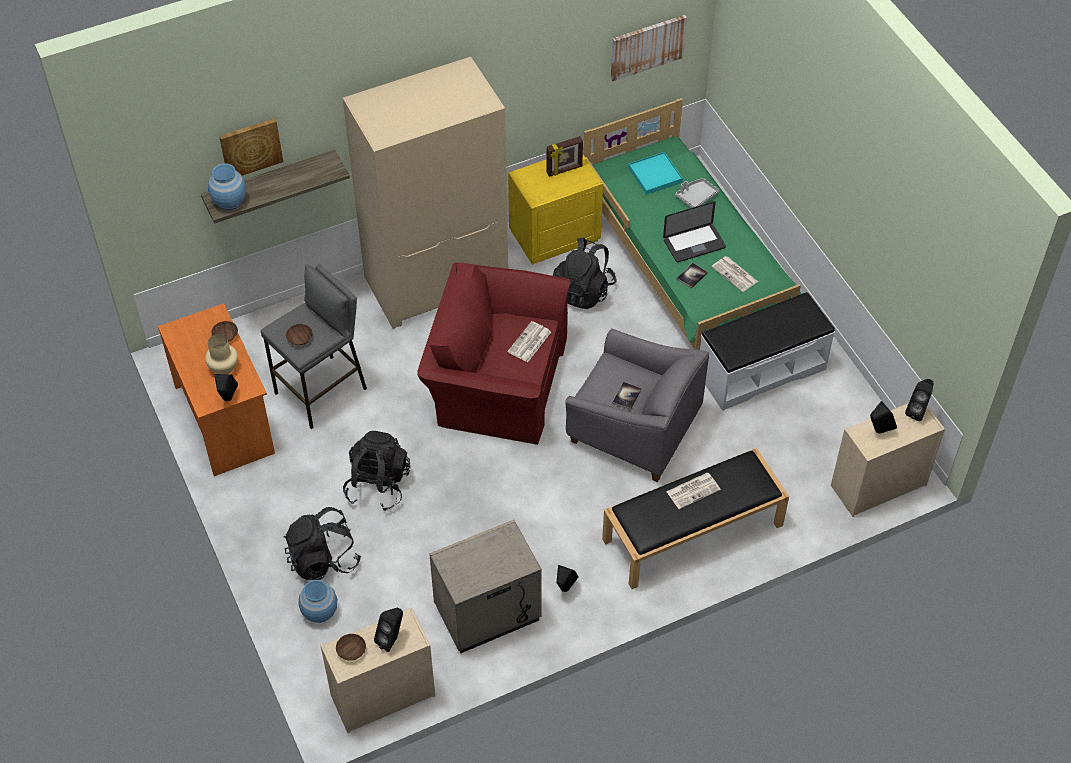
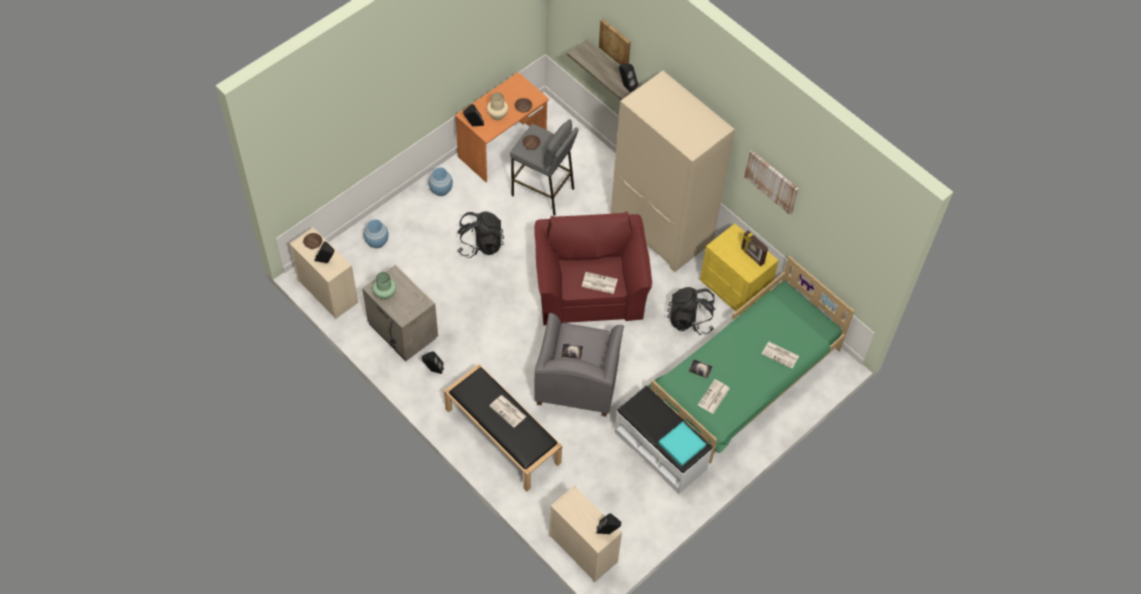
camera: 70 degrees right, 5 degrees up
(229, 201) = (586, 55): blue vase -> blue vase (441, 189)
(323, 559) = (415, 232): black backpack -> none
(476, 576) = (385, 294): none -> green vase
(647, 46) = (843, 251): picture -> picture (772, 181)
(655, 175) = (791, 323): turquoise tray -> turquoise tray (682, 445)
(694, 244) = (732, 364): laptop -> none
(696, 197) = (780, 355): grey tray -> newspaper
(878, 431) = (580, 508): black speaker -> black speaker (626, 86)

